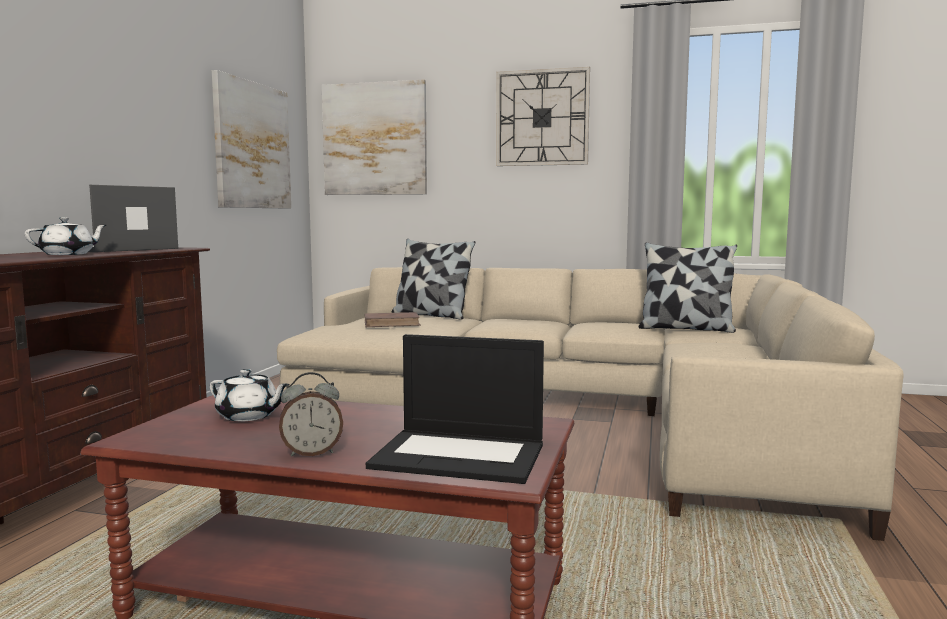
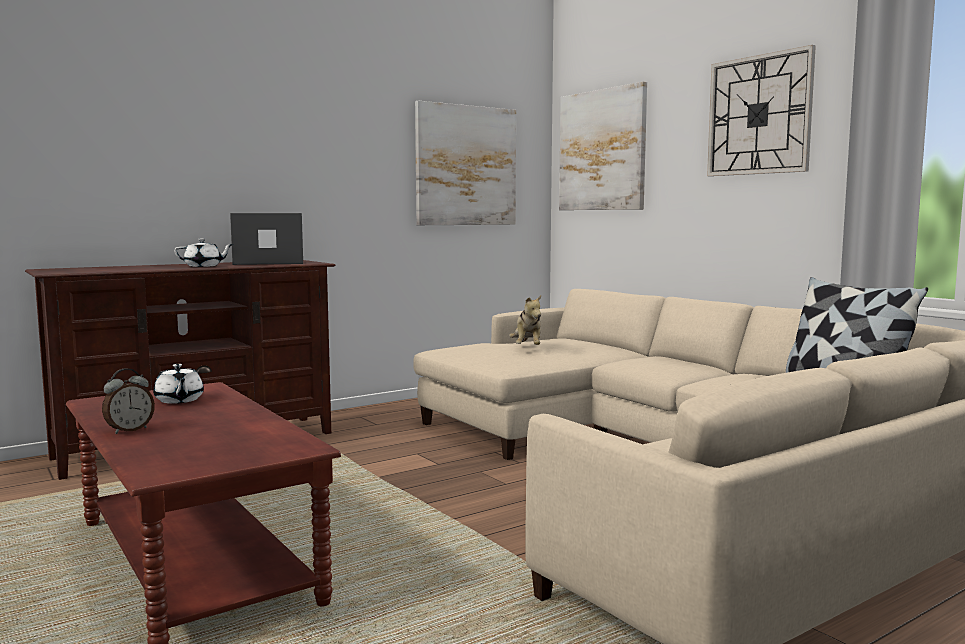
camera: 40 degrees right, 0 degrees up
(312, 453) = (129, 430): alarm clock -> alarm clock turned 75 degrees counterclockwise
(392, 323) = (527, 348): brown book -> plush toy
(431, 315) = (598, 344): pillow -> none
(461, 456) = (183, 454): laptop -> none

